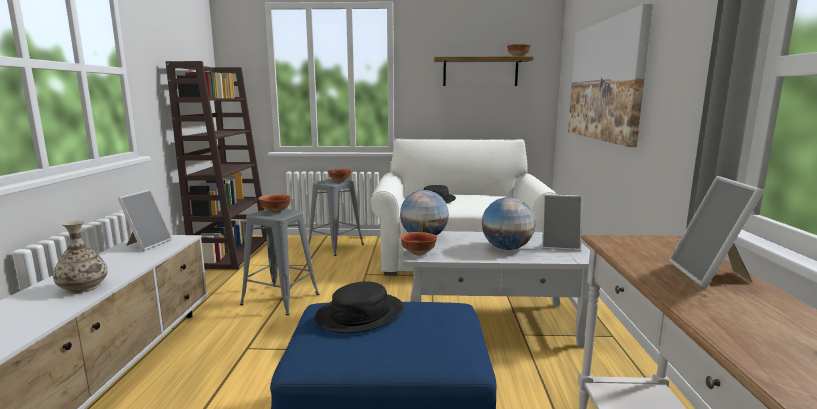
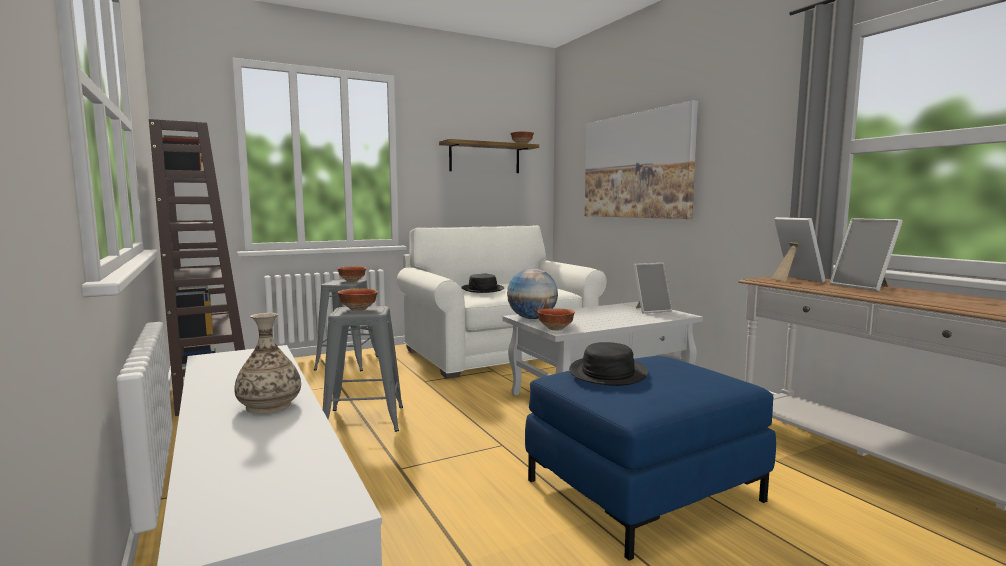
camera: 30 degrees left, 5 degrees down
(147, 244) = (235, 361): picture frame -> picture frame (793, 280)
(506, 248) = (616, 316): globe -> none

